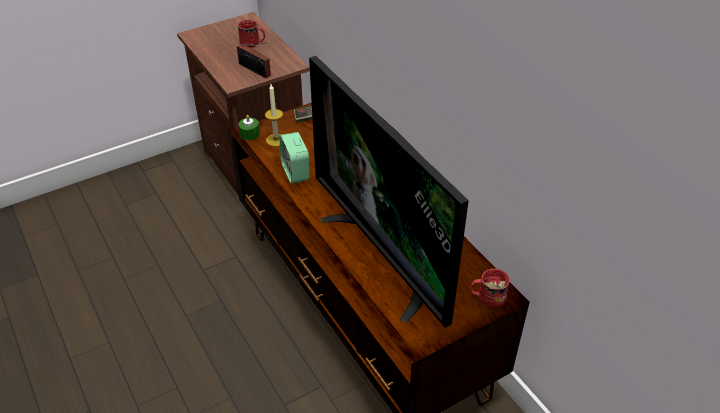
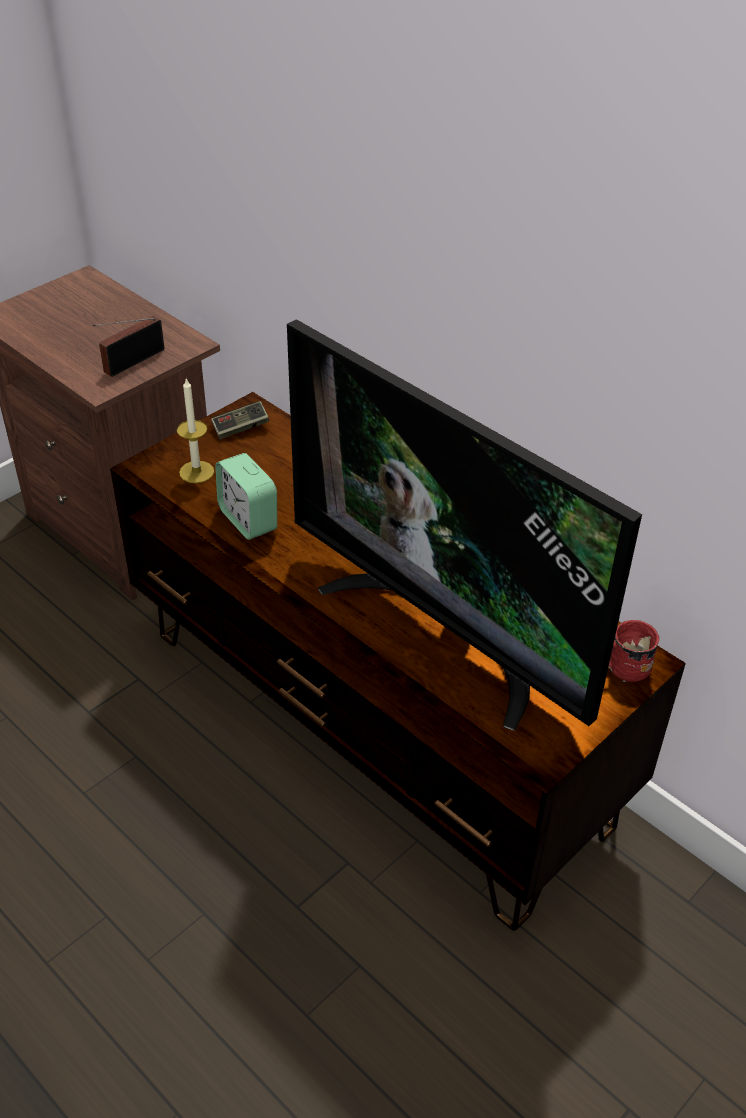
camera: 15 degrees left, 0 degrees up
(249, 134) = (148, 469): green candle -> none
(253, 43) = (108, 318): red mug -> none
(256, 71) = (130, 362): radio -> radio turned 105 degrees clockwise

